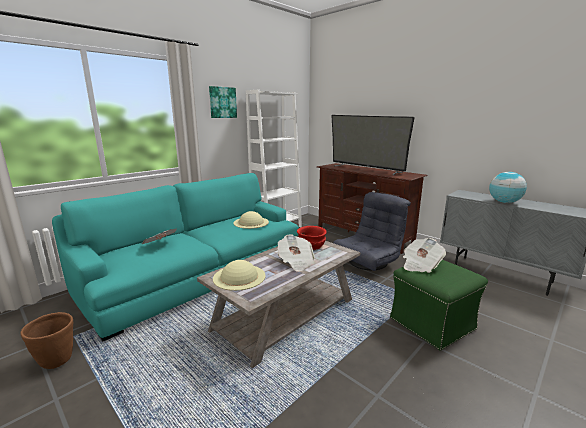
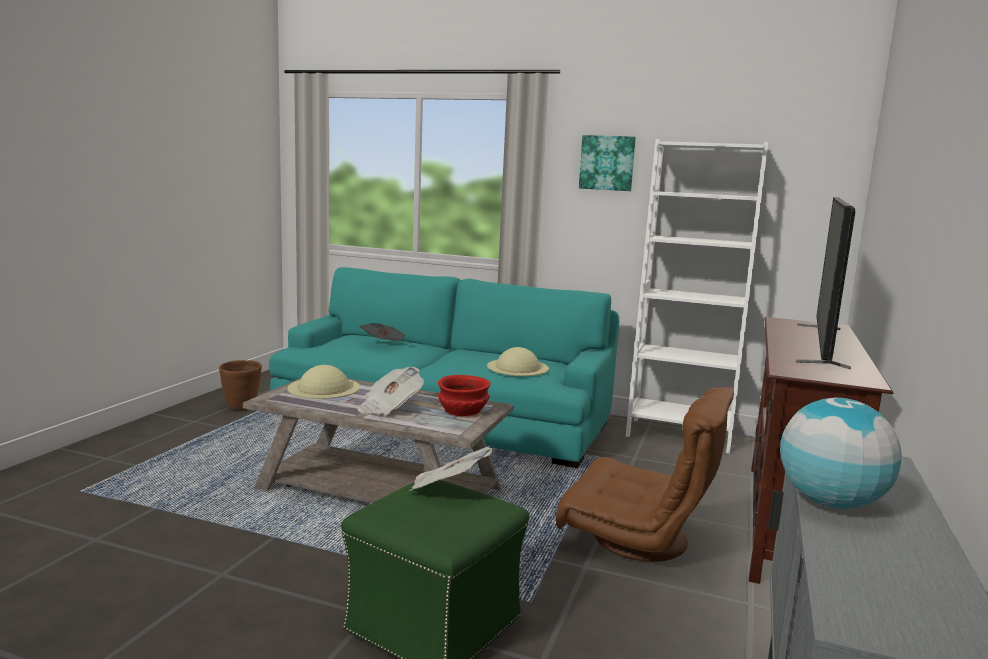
camera: 65 degrees right, 5 degrees down
(368, 262) = (638, 540): grey armchair -> brown armchair

